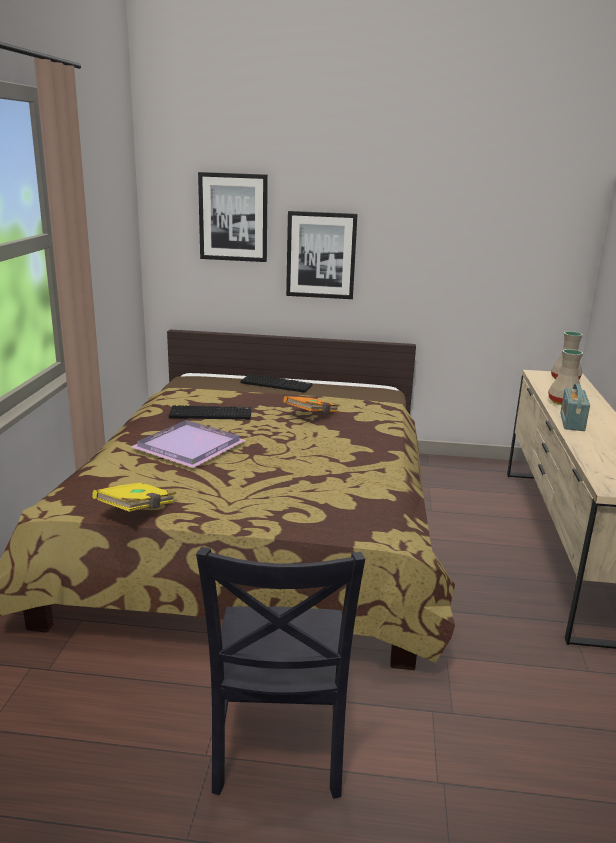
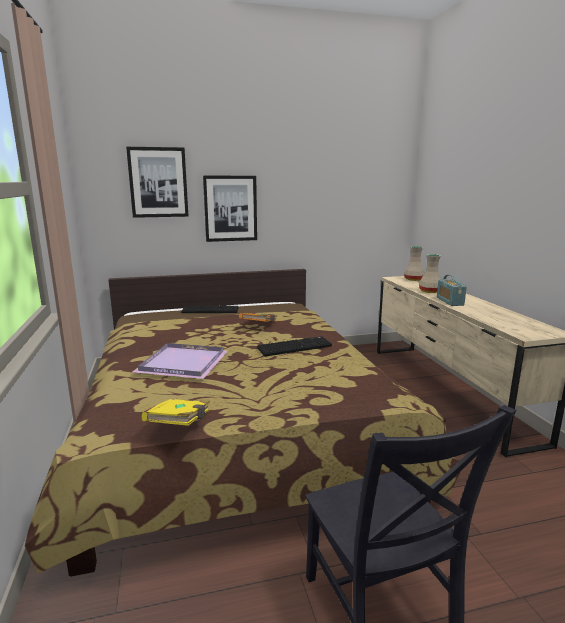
camera: 20 degrees left, 5 degrees down
(211, 414) = (180, 336): keyboard -> keyboard (295, 347)

